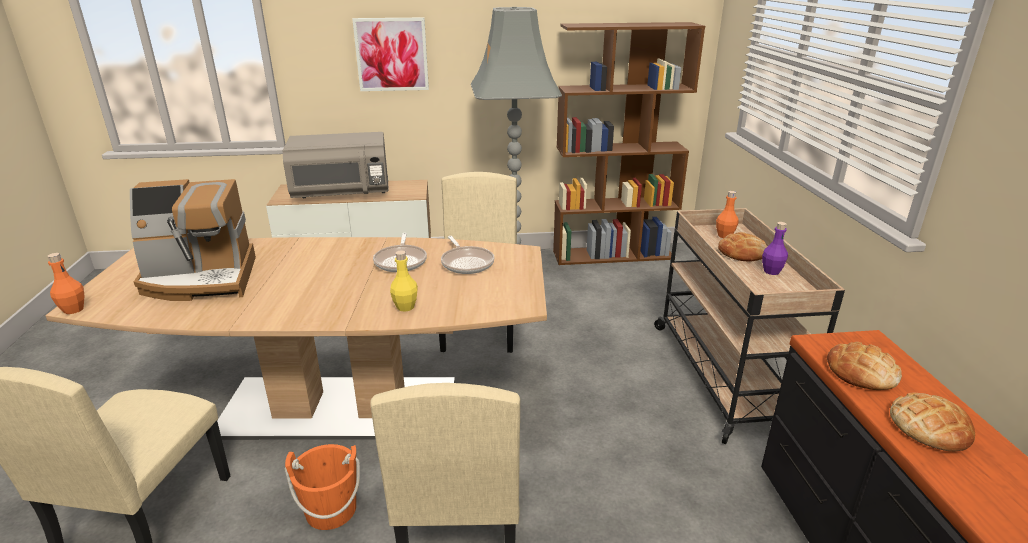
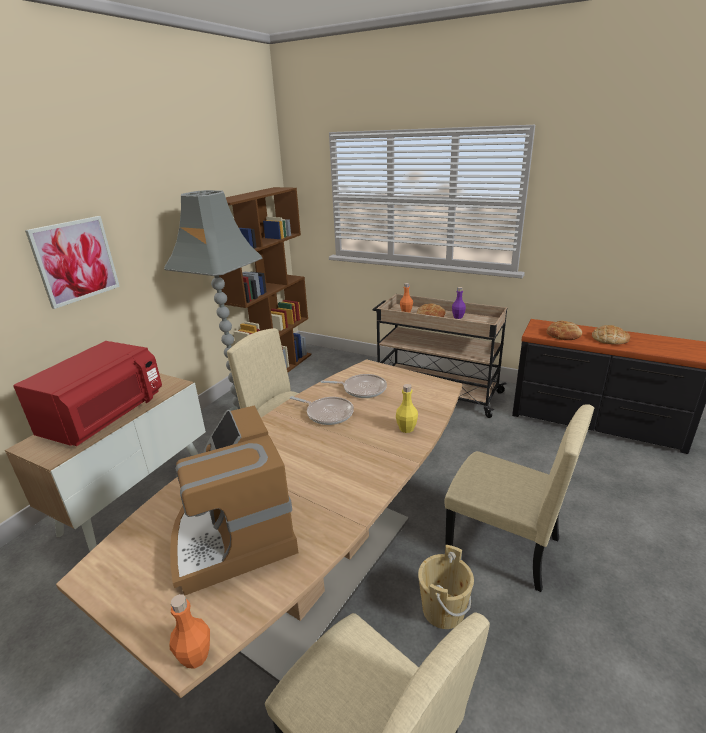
camera: 55 degrees left, 0 degrees up
(201, 279) = (233, 532): coffee machine -> coffee machine turned 135 degrees clockwise
(331, 510) = (443, 610): orange bucket -> beige bucket
(342, 193) = (105, 417): grey microwave -> red microwave

